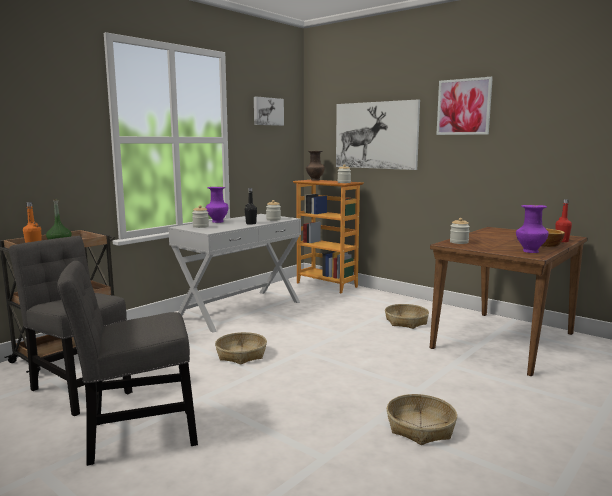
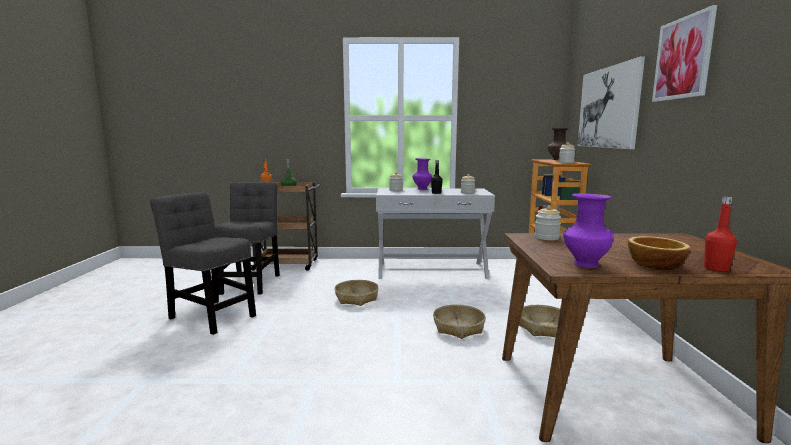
camera: 50 degrees right, 0 degrees up
(267, 111) = (511, 89): picture -> none
(420, 427) = (321, 405): basket -> basket (458, 327)

